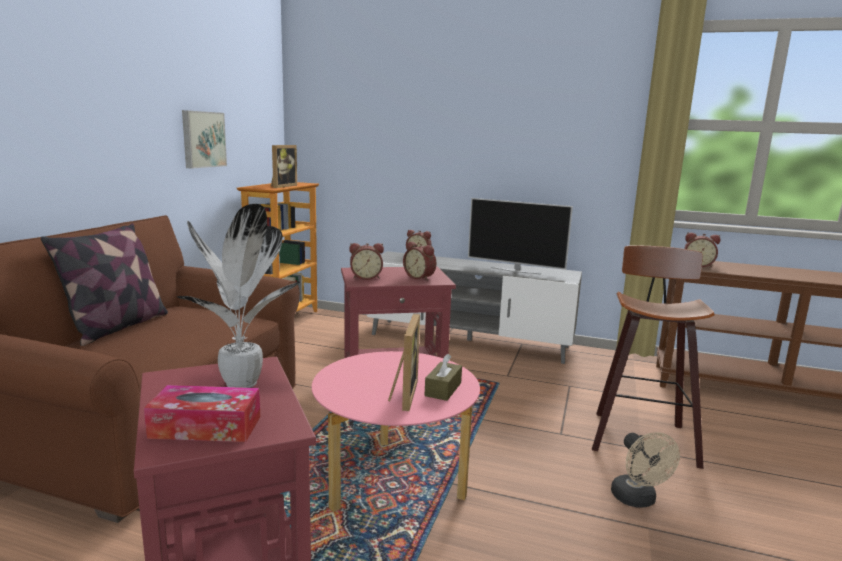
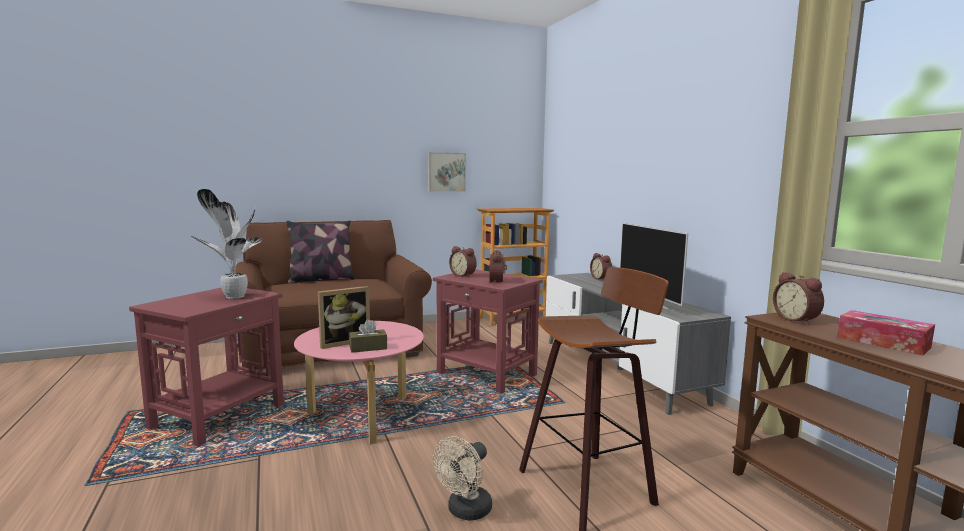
camera: 50 degrees right, 5 degrees down
(206, 427) = (178, 303): tissue box -> tissue box (883, 342)
(281, 186) = (512, 209): picture frame -> none

